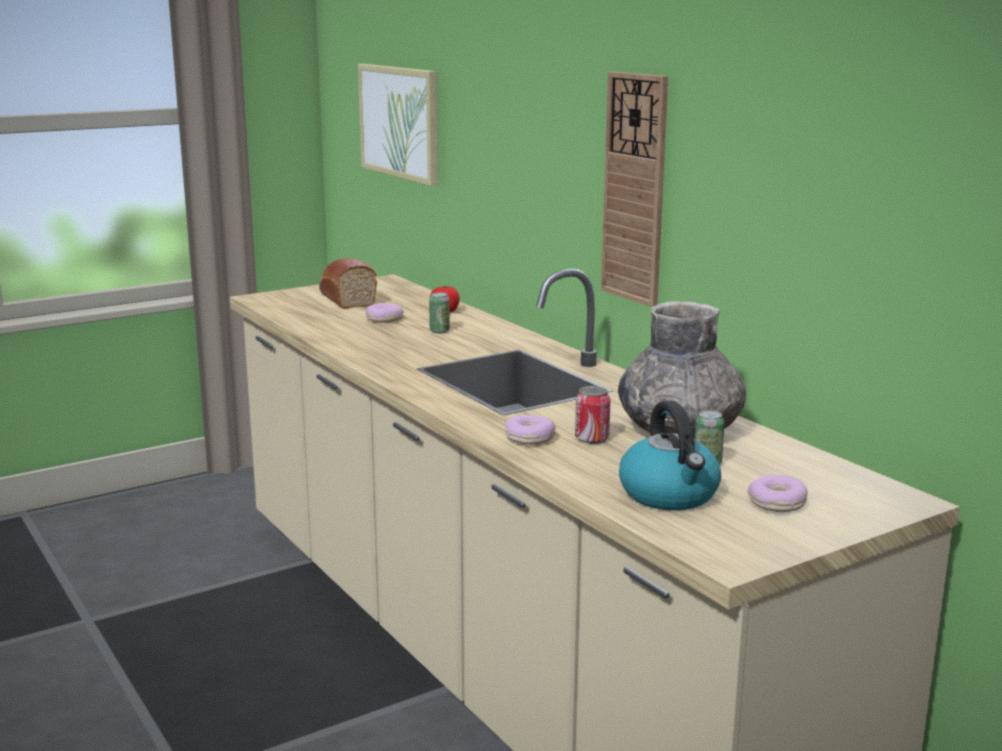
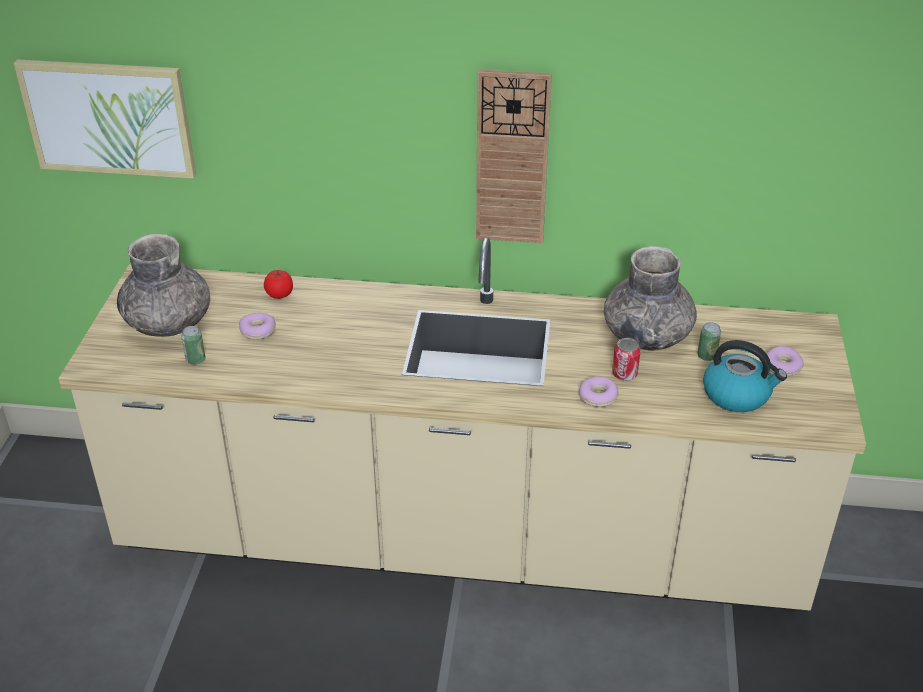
camera: 50 degrees left, 20 degrees up
(346, 299) = (168, 322): bread -> grey vase
(439, 331) = (326, 321): can -> can (195, 360)

